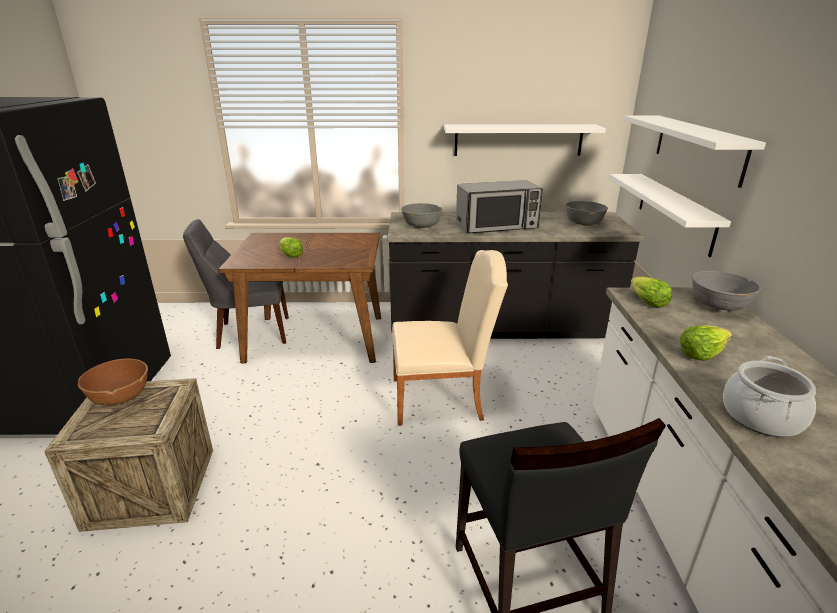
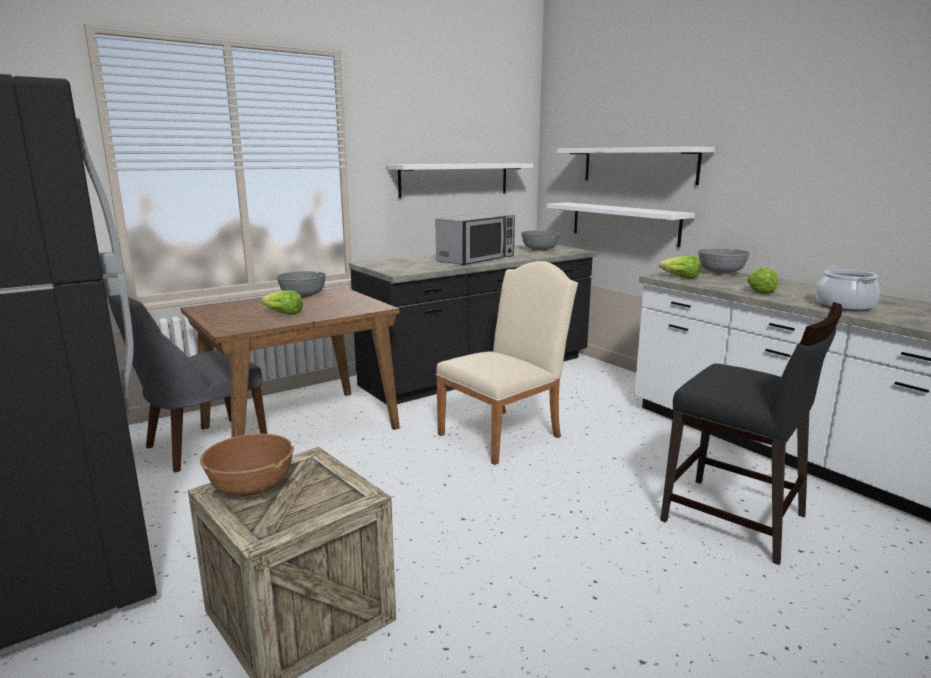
camera: 35 degrees left, 10 degrees down
(421, 226) = (408, 267): grey bowl -> grey bowl (303, 296)

